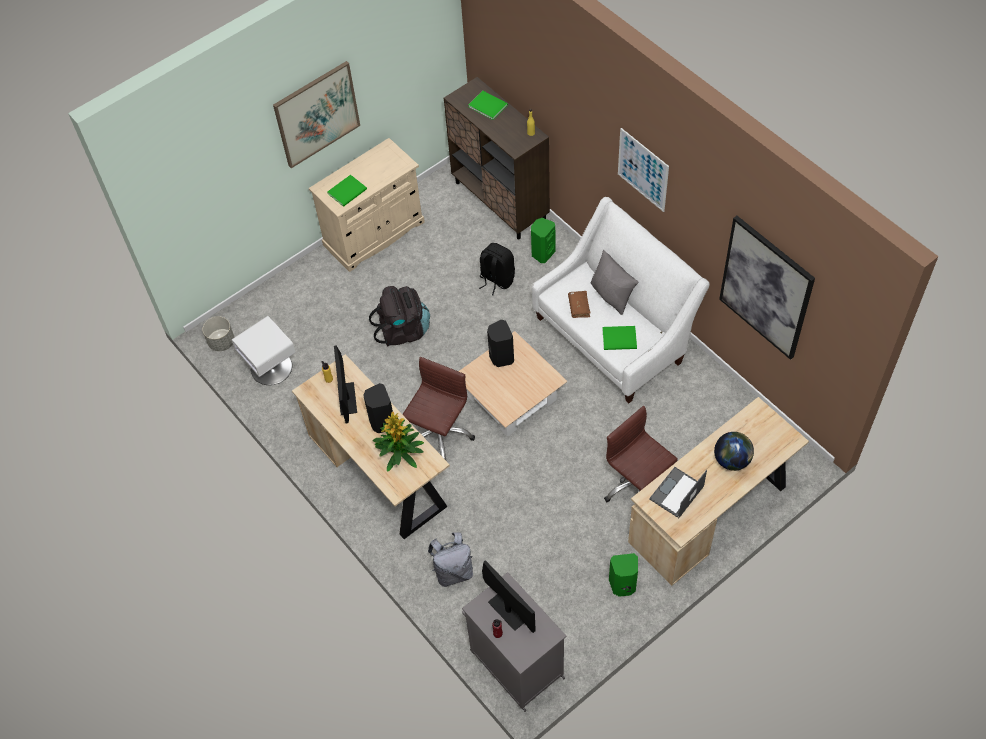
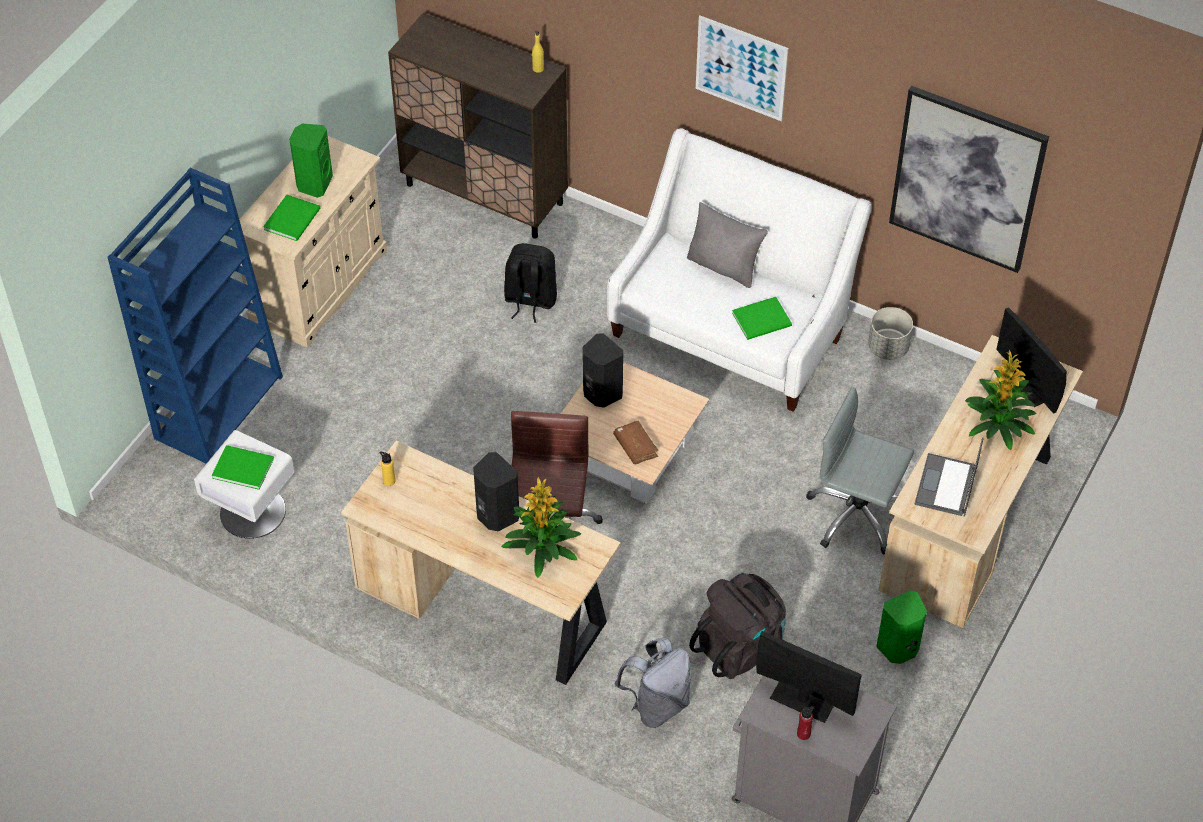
camera: 25 degrees left, 5 degrees down
(222, 342) = (158, 498): grey planter -> grey planter (888, 348)
(282, 294) = (218, 406): none -> blue bookcase
(317, 114) = (236, 108): picture -> none
(347, 398) = (429, 499): monitor -> monitor (1027, 384)
(403, 330) = (427, 405): black backpack -> black backpack (740, 646)
(487, 105) = (457, 46): green book -> green book (242, 467)
(542, 253) = (578, 248): green speaker -> green speaker (313, 183)
(579, 307) = (686, 293): brown book -> brown book (635, 446)
(637, 486) = (856, 515): brown office chair -> grey office chair
(732, 460) = (997, 423): globe -> potted plant

